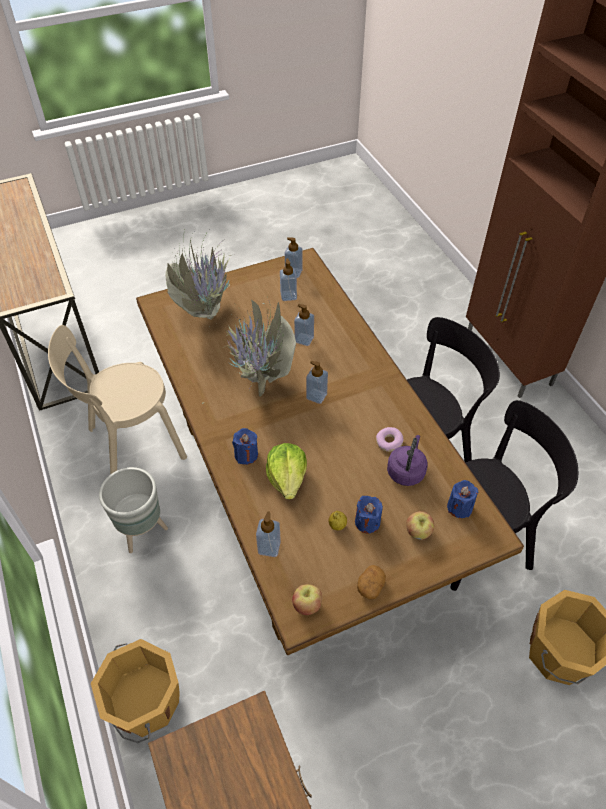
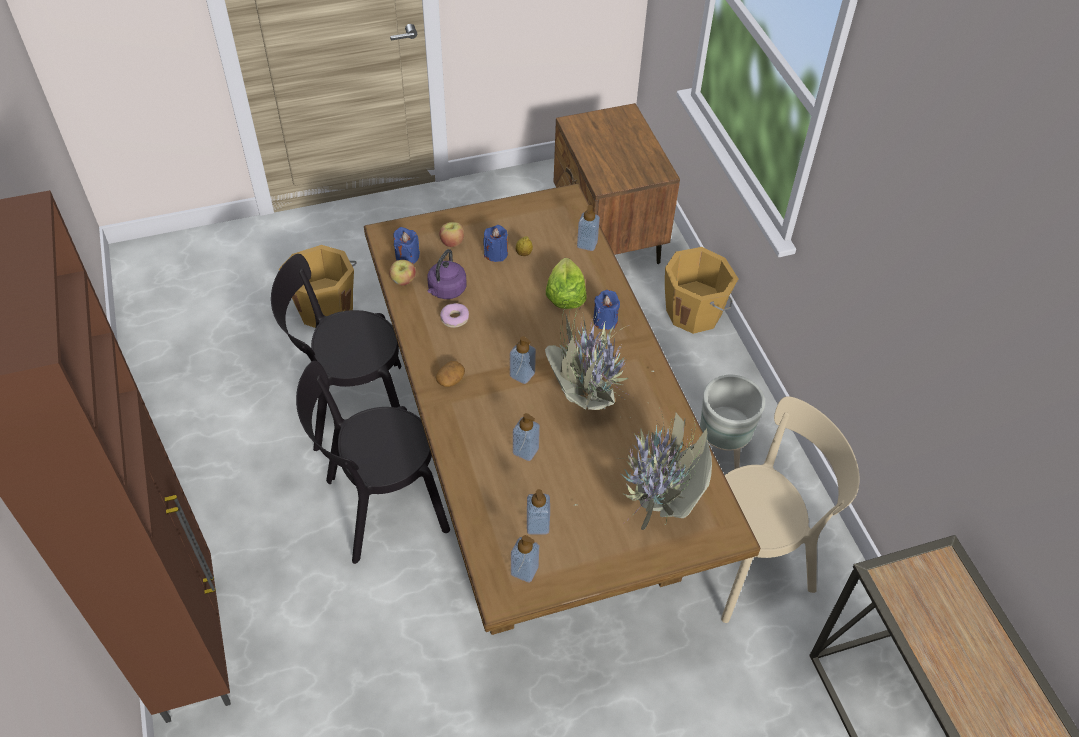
camera: 175 degrees left, 0 degrees up
(307, 605) = (559, 205): apple -> apple (403, 281)
(370, 585) = (505, 211): potato -> potato (450, 380)

